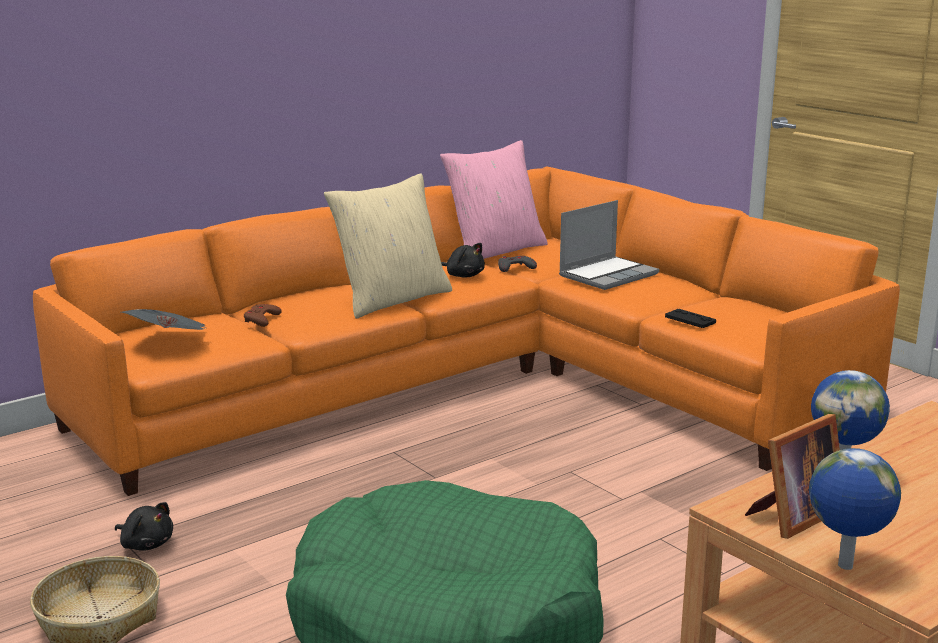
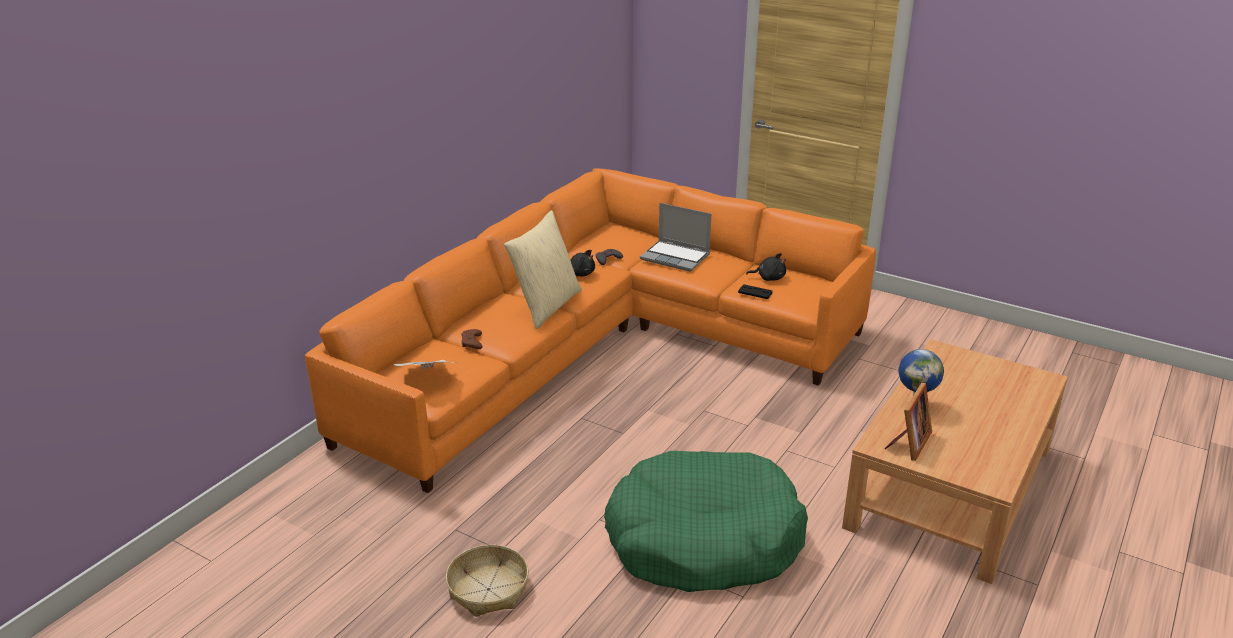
camera: 20 degrees left, 10 degrees up
(146, 544) = (473, 528): black plush toy -> black plush toy (769, 278)
(495, 251) = (581, 244): pink pillow -> none
(608, 275) = (676, 257): laptop -> laptop turned 90 degrees clockwise
(845, 566) = (952, 472): globe -> none

